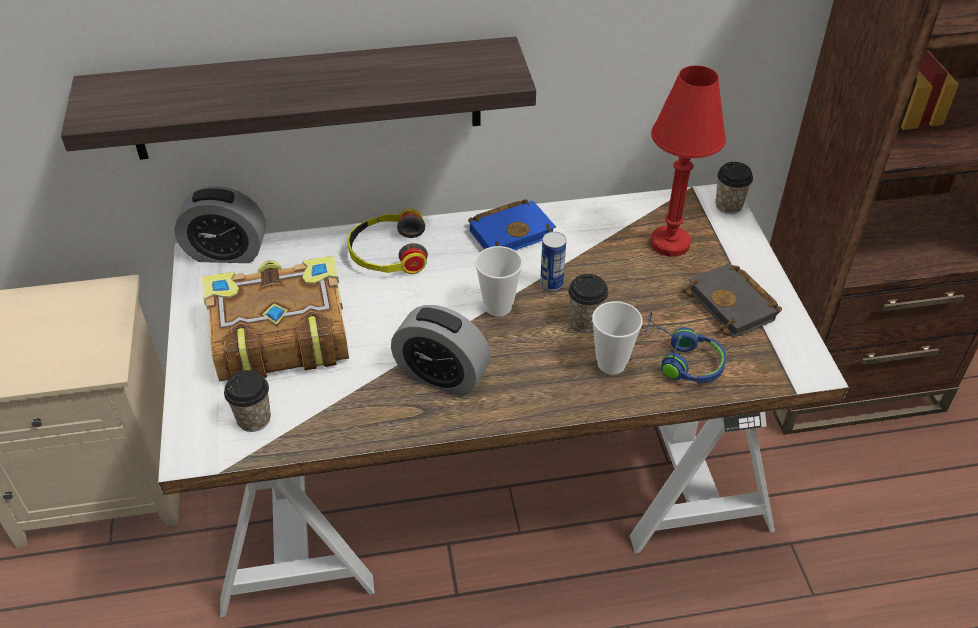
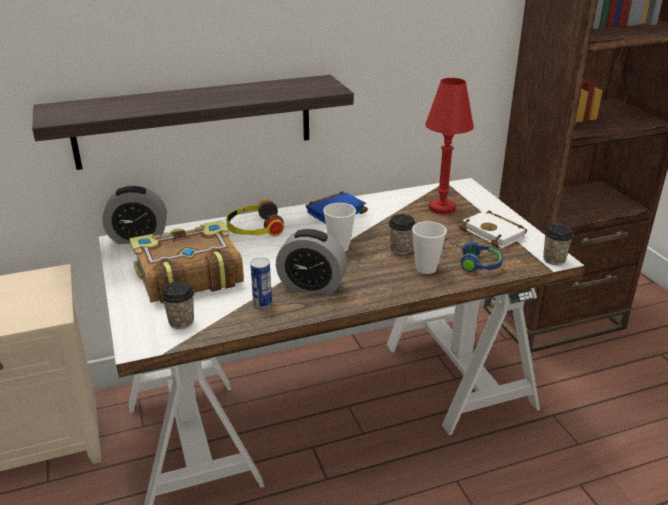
camera: 10 degrees left, 15 degrees down
(551, 284) = (371, 234): can -> can (262, 304)
(728, 206) = (472, 188): cup -> cup (554, 259)
(734, 306) = (495, 233): black book -> white book

